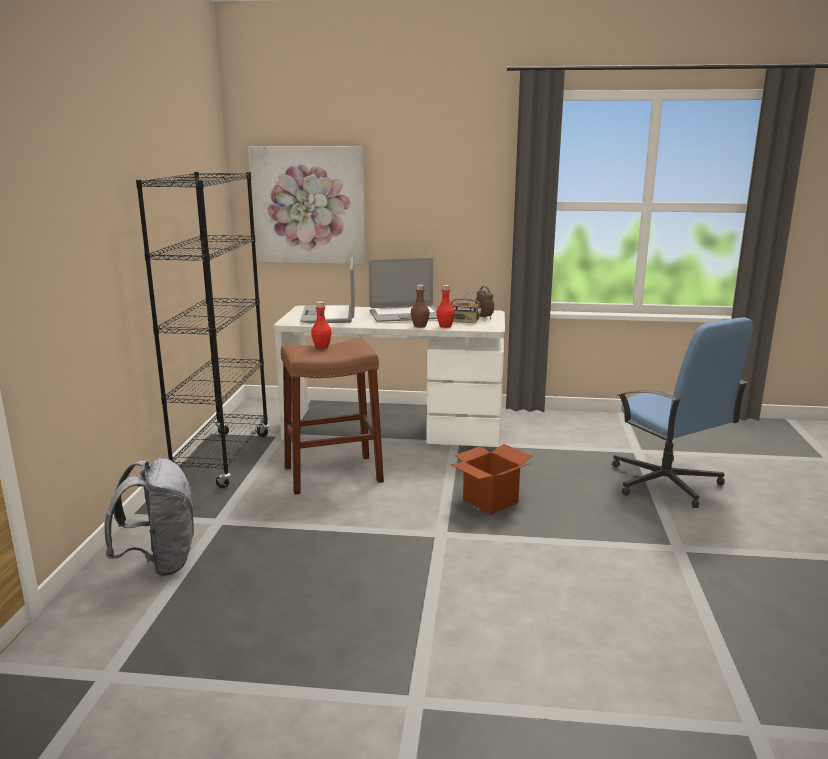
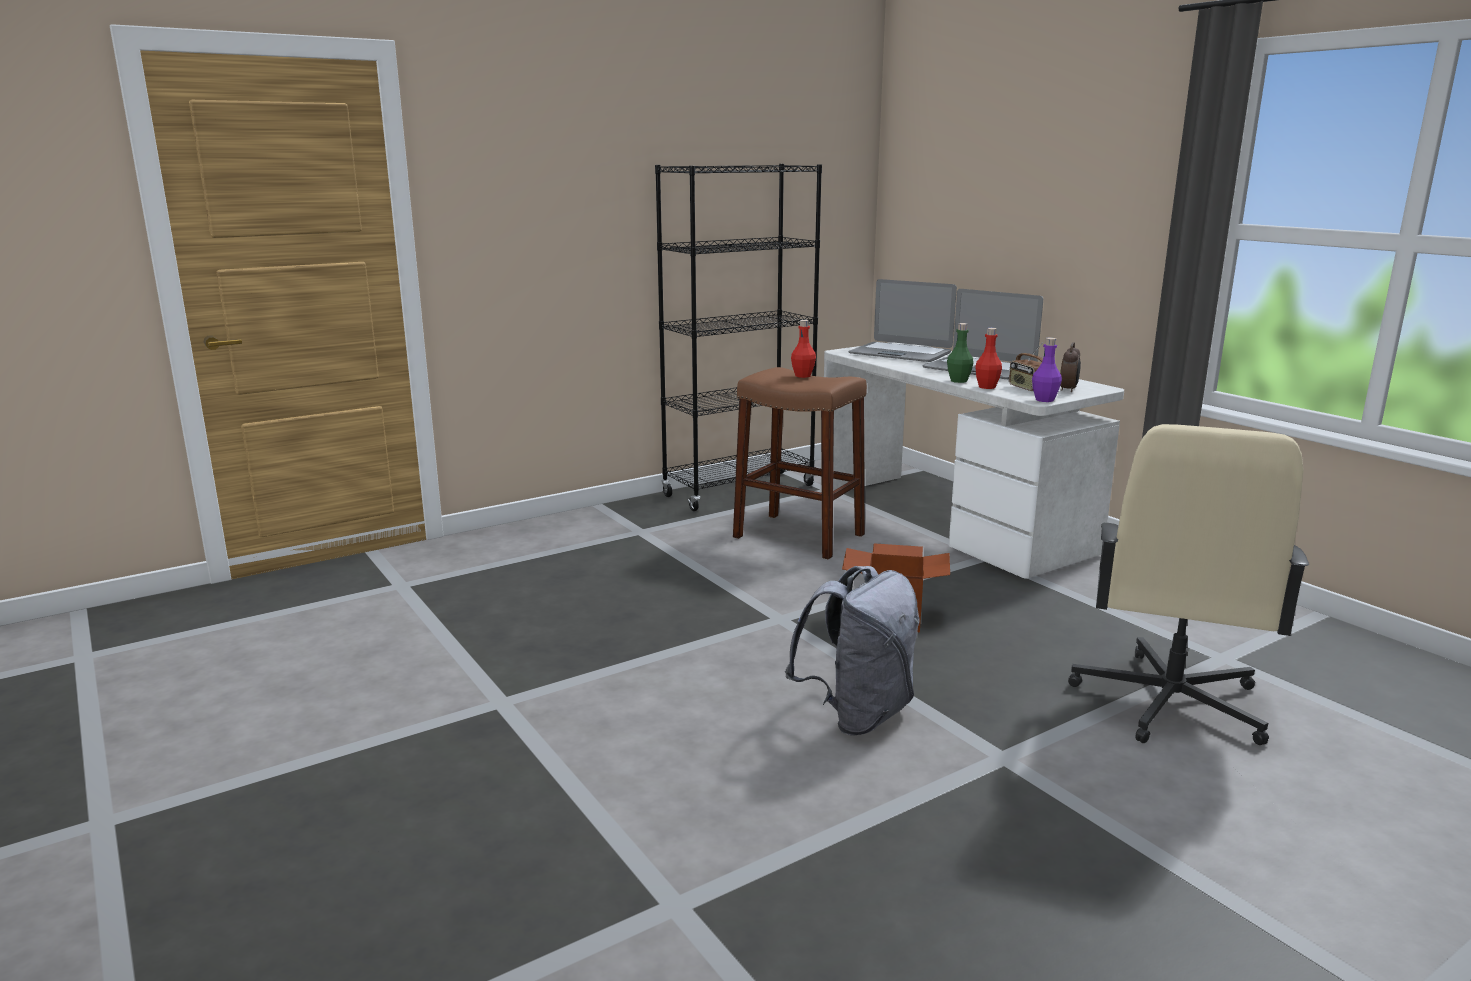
camera: 50 degrees right, 0 degrees up
(160, 563) = (551, 540): grey backpack -> grey backpack (857, 715)
(308, 205) = (945, 214): picture -> none
(329, 315) = (900, 354): laptop -> laptop turned 105 degrees counterclockwise
(420, 326) = (958, 381): brown bottle -> green bottle
(494, 327) = (1044, 400): none -> purple bottle
(665, 483) = (1168, 703): blue office chair -> beige office chair

